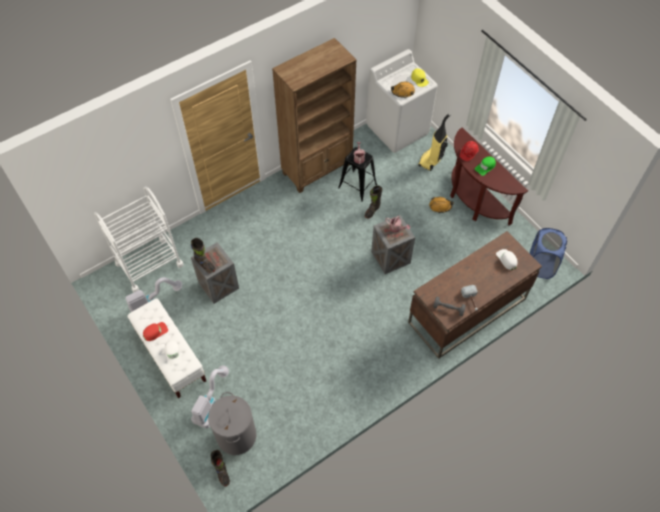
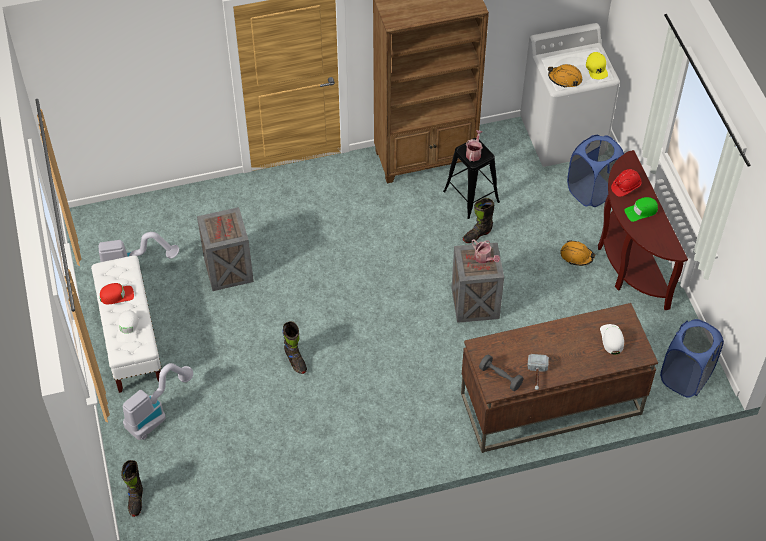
camera: 20 degrees right, 5 degrees down
(149, 264) = (151, 217): white cart -> none
(205, 265) = (211, 231): black boot -> black boot (295, 361)
(236, 435) = (172, 461): grey laundry basket -> none
(431, 160) = (592, 191): vacuum cleaner -> blue laundry basket

